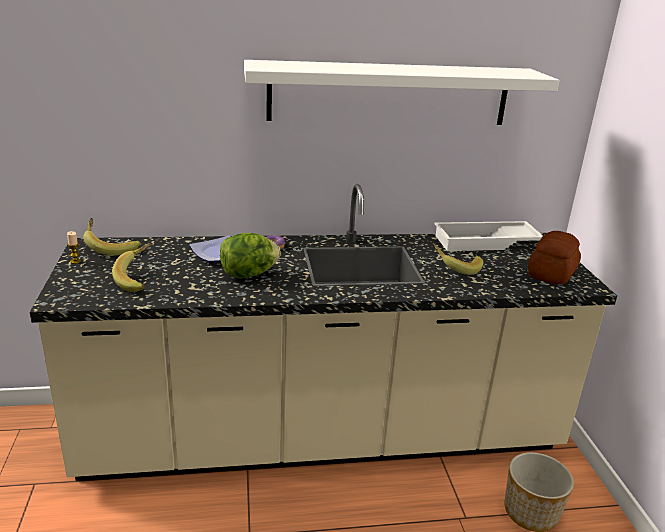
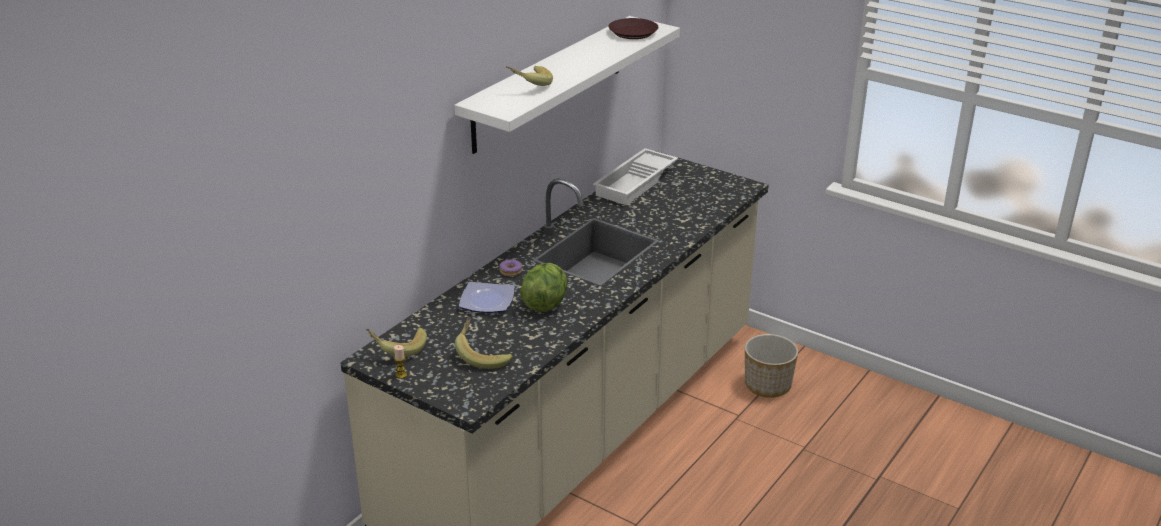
camera: 45 degrees left, 5 degrees up
(455, 268) = (656, 217): banana -> banana (528, 85)
(503, 72) = (633, 33): none -> brown plate
(550, 273) = (712, 188): bread -> none

